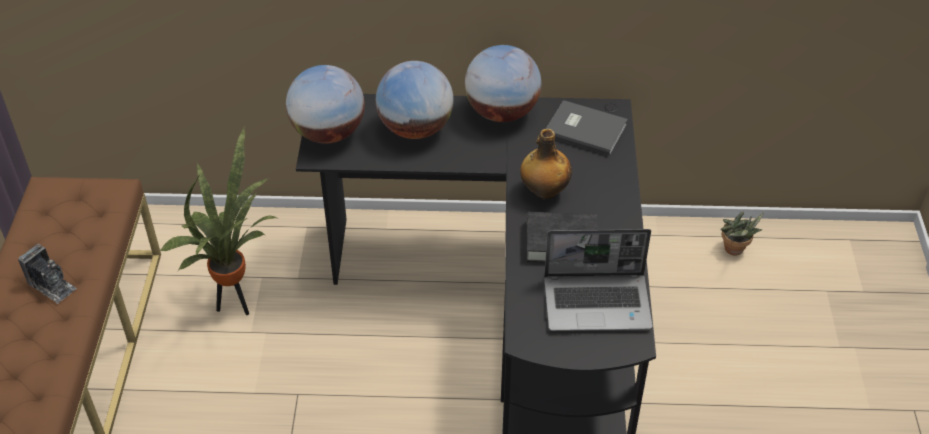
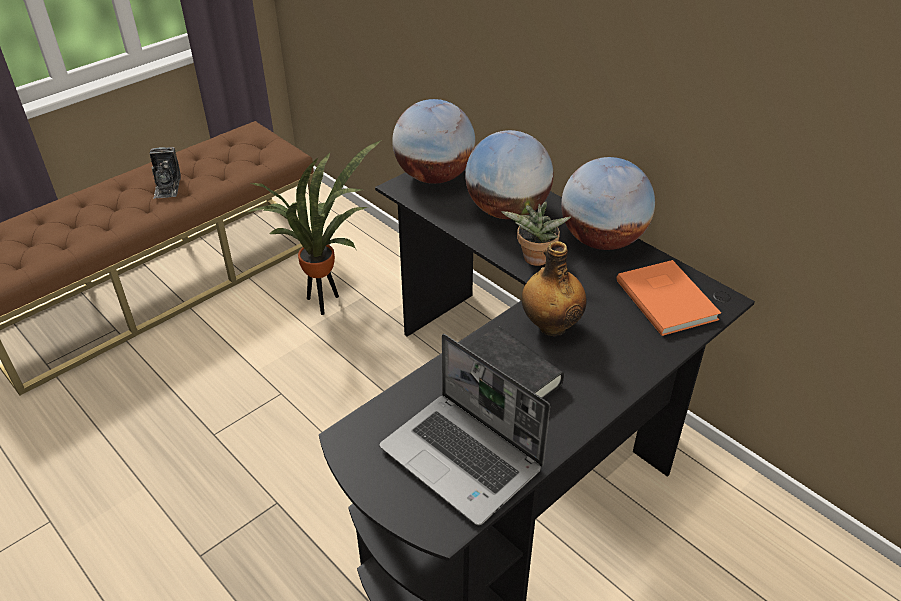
camera: 45 degrees right, 5 degrees down
(585, 128) = (667, 298): grey book -> orange book
(735, 251) = (816, 568): potted plant -> potted plant (534, 260)

